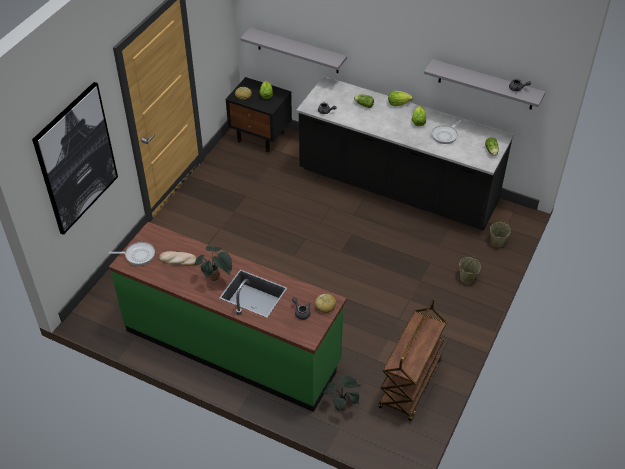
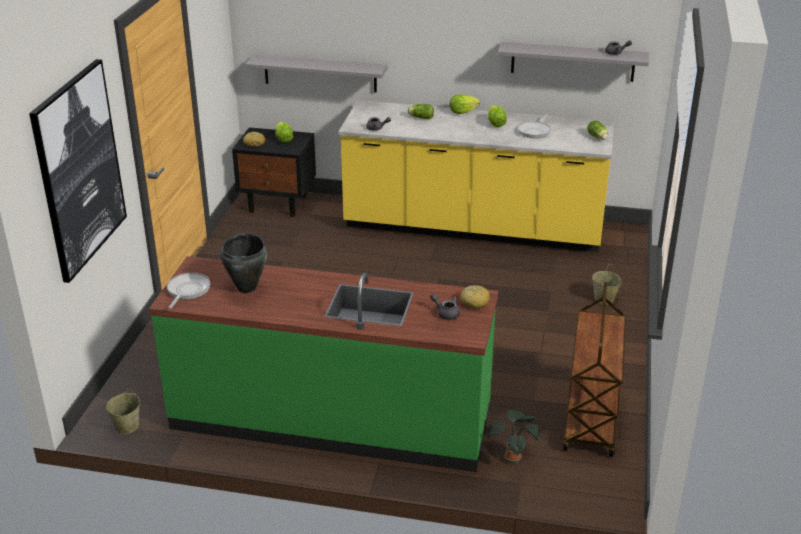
camera: 15 degrees left, 15 degrees down
(138, 255) = (187, 291): frying pan -> frying pan turned 60 degrees counterclockwise
(177, 260) = (247, 287): bread -> black cooking pot
(215, 278) = (309, 297): potted plant -> none
(397, 188) = (473, 228): black counter -> yellow counter
(497, 241) = (621, 260): beige bucket -> beige bucket (127, 426)

